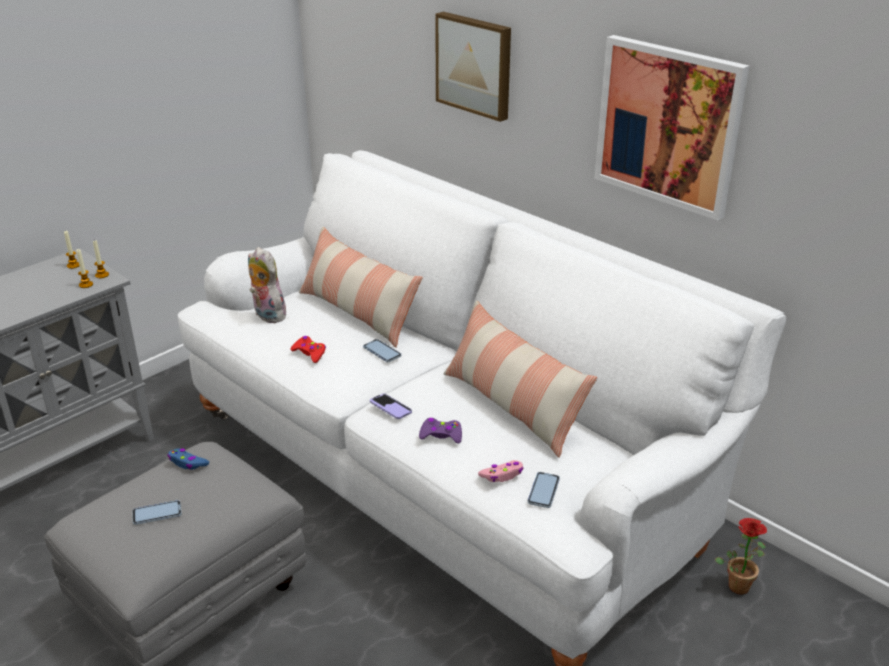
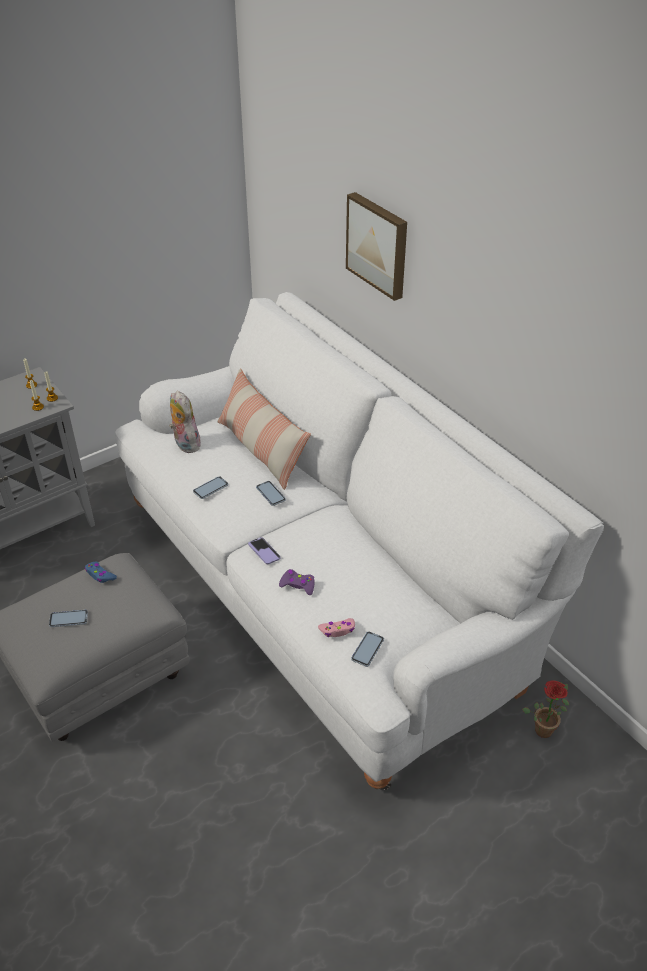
camera: 10 degrees right, 10 degrees up
(309, 353) = (210, 488): red game controller -> phone
(512, 406) = (365, 563): pillow -> none
(668, 125) = (525, 341): picture -> none

